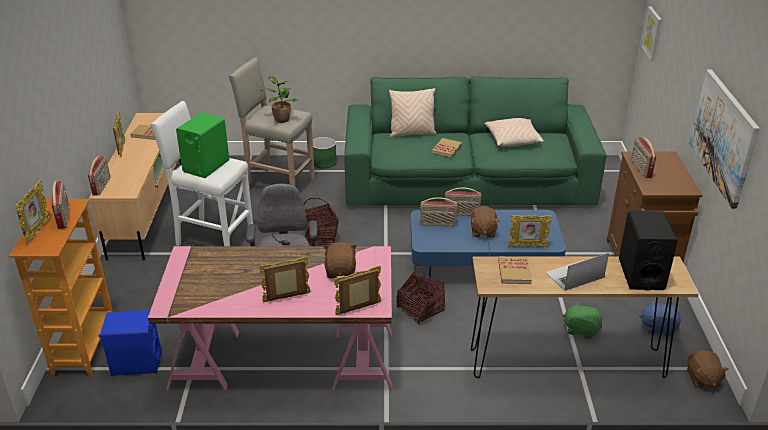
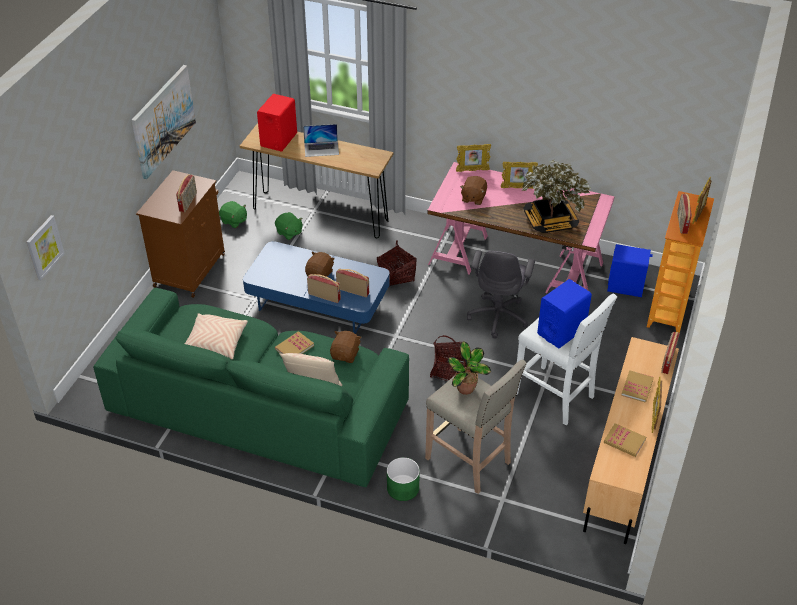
camera: 160 degrees left, 10 degrees up
(206, 166) = (561, 331): green speaker -> blue speaker
(234, 264) = (550, 221): none -> potted plant
(514, 271) = (358, 159): book -> book (637, 387)
(527, 246) = (295, 251): picture frame -> none
(641, 274) = (278, 140): black speaker -> red speaker
(658, 327) = (234, 221): blue plush toy -> green plush toy
(702, 379) = (243, 186): brown plush toy -> brown plush toy (345, 354)

